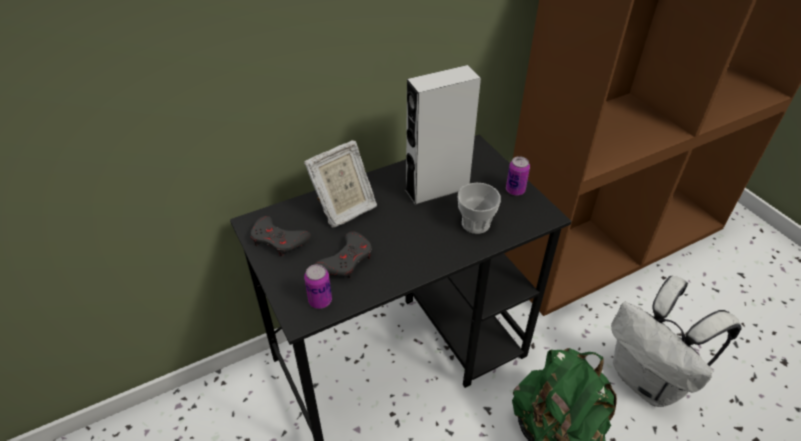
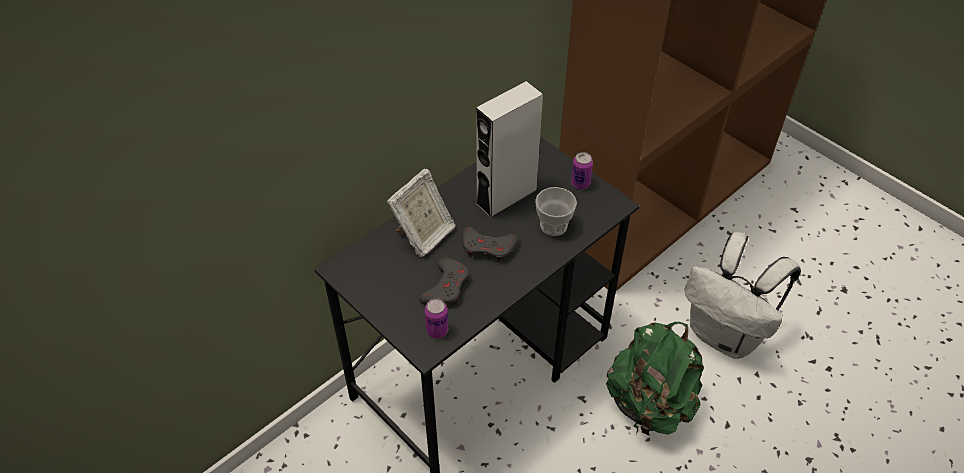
camera: 15 degrees left, 5 degrees up
(279, 240) = (373, 280): grey game controller -> grey game controller (488, 247)

